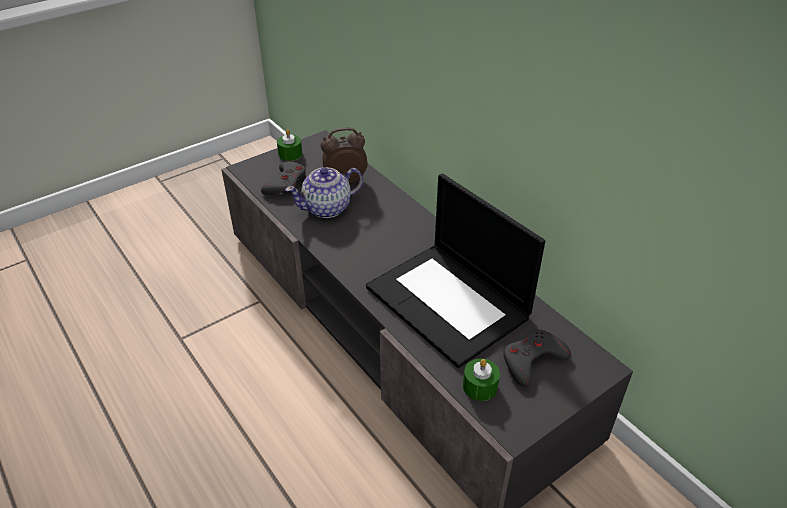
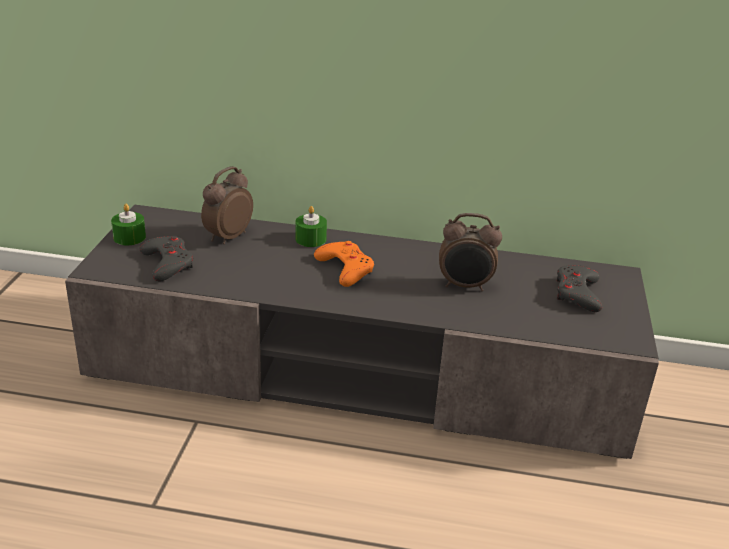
camera: 45 degrees left, 10 degrees down
(327, 208) = (247, 265): teapot -> none
(385, 242) = (345, 268): none -> orange game controller
(449, 302) = (465, 286): laptop -> alarm clock
(480, 386) = (572, 328): green candle -> green candle (310, 239)

